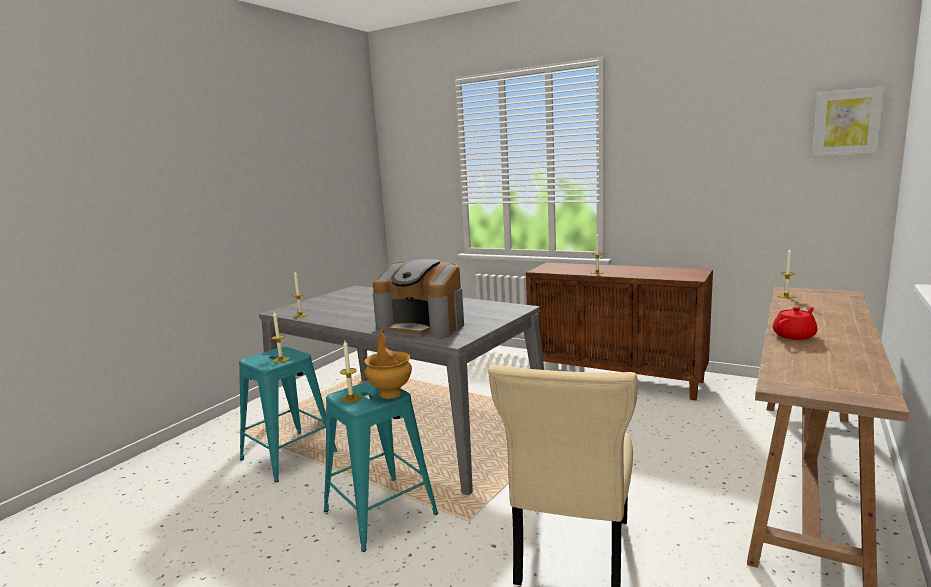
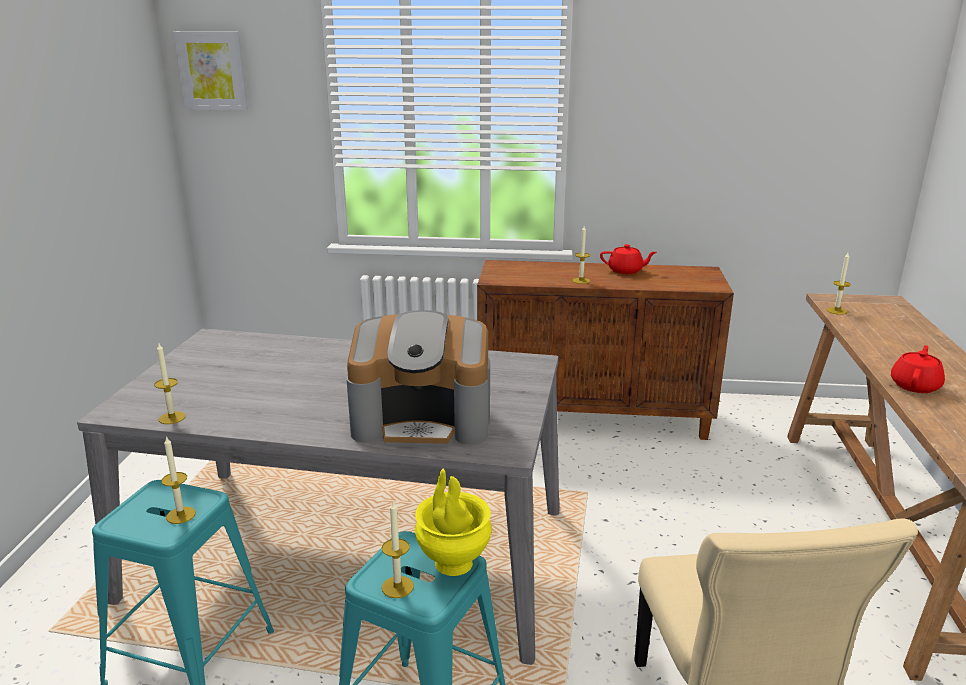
camera: 25 degrees left, 10 degrees up
(390, 393) = (452, 563): brown vase -> yellow vase
(636, 269) = (626, 271): none -> red teapot
(846, 122) = (882, 80): picture -> picture (212, 70)

